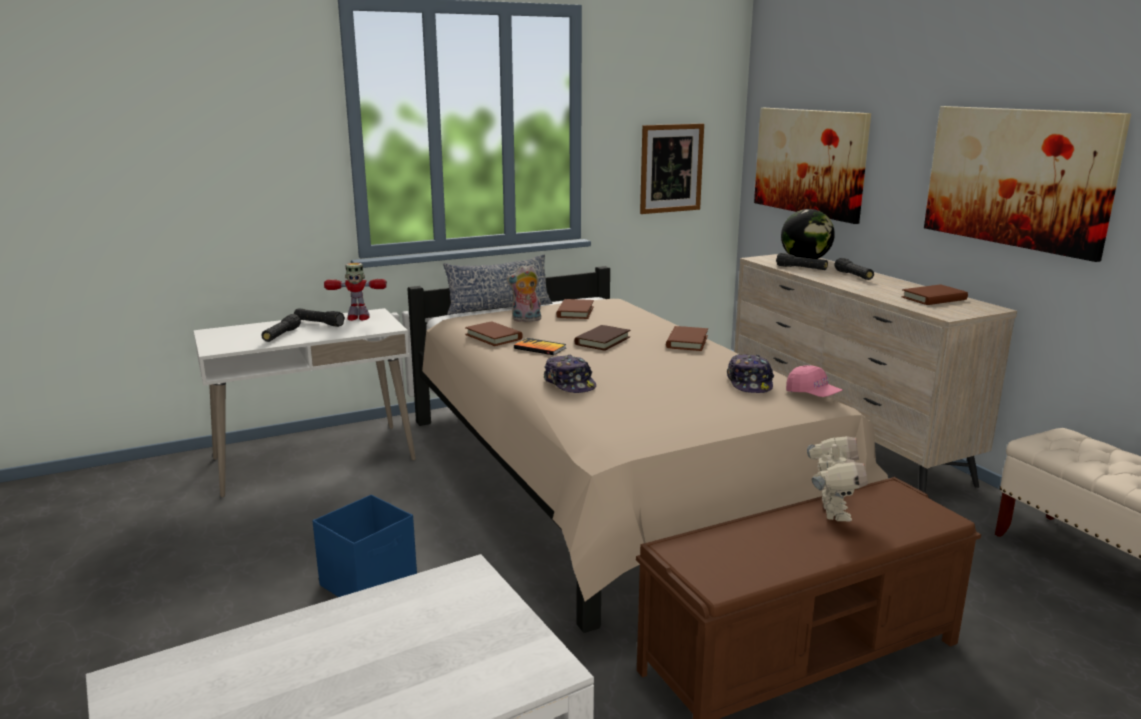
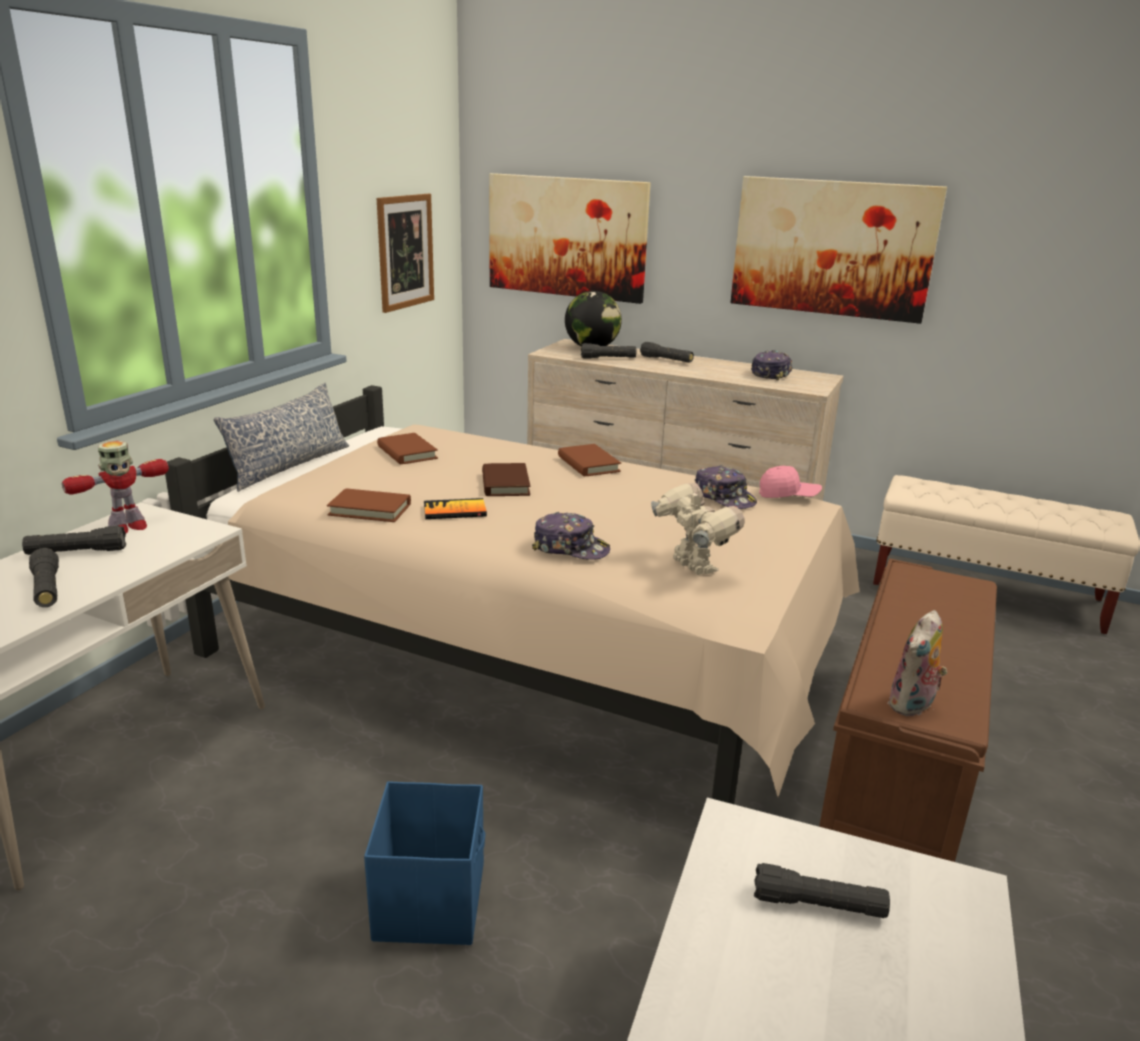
camera: 40 degrees left, 5 degrees up
(445, 626) = (818, 905): none -> black flashlight
(526, 320) = (367, 476): plush toy -> plush toy (912, 706)
(832, 512) = (909, 610): toy robot -> toy robot (691, 567)
(934, 298) = (771, 374): brown book -> cap

